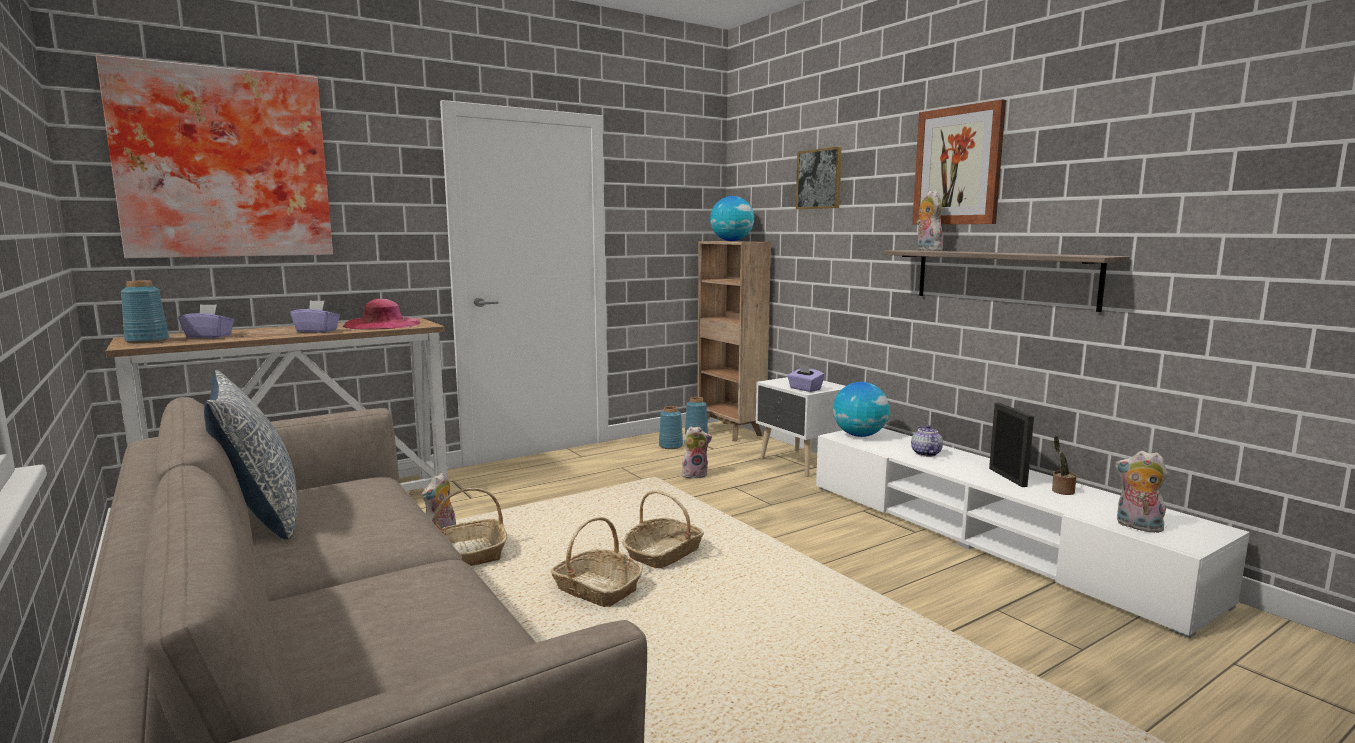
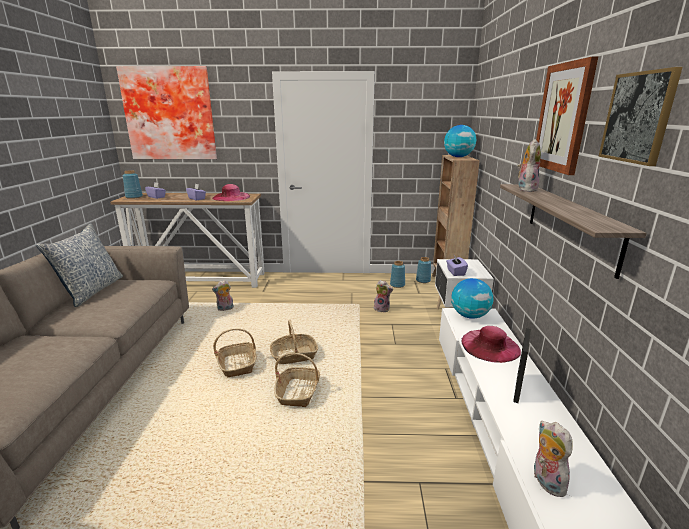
camera: 35 degrees right, 10 degrees up
(473, 553) = (222, 323): basket -> basket (298, 392)
(819, 179) = (503, 117): picture -> picture (638, 117)
(925, 453) = (490, 345): teapot -> pink hat
(1061, 491) = (540, 418): potted plant -> none

